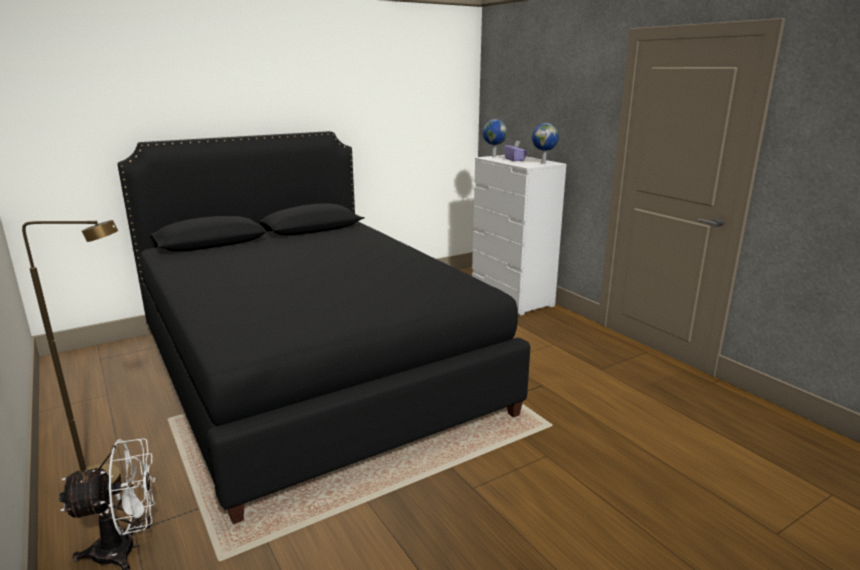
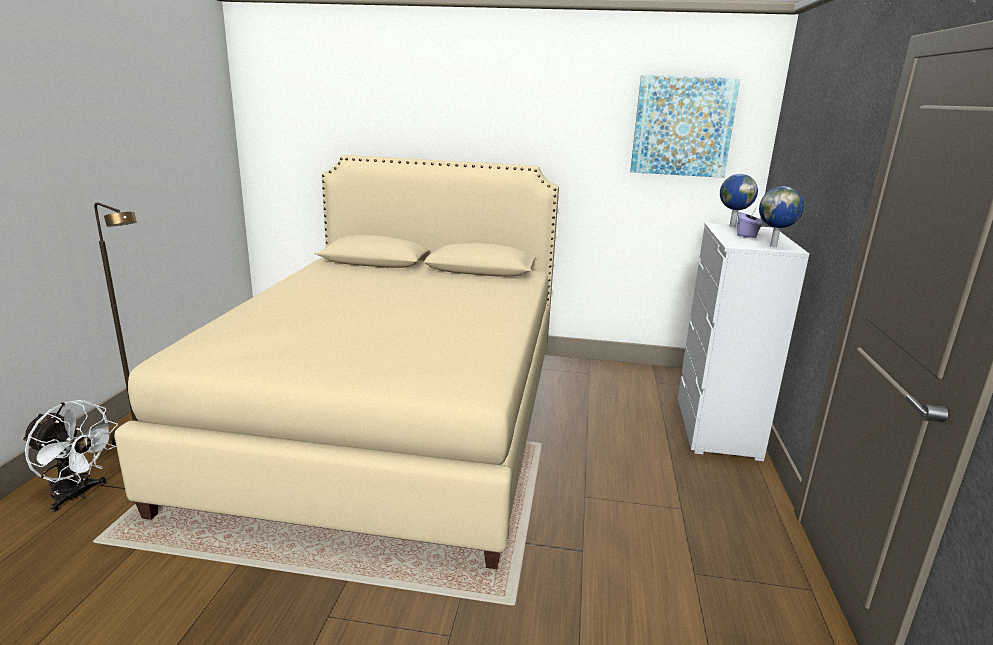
camera: 40 degrees right, 0 degrees up
(312, 371) = (392, 418): black bed -> beige bed
(425, 89) = (682, 126): none -> picture

